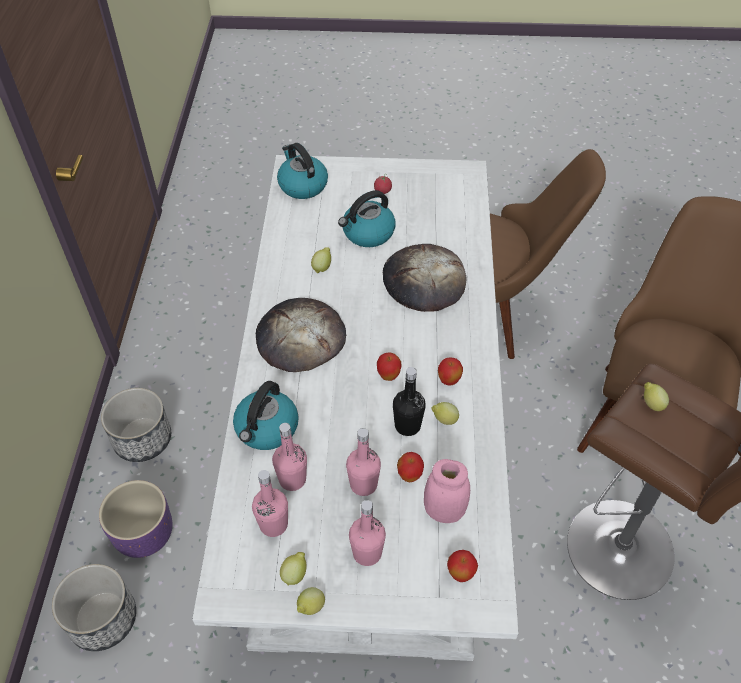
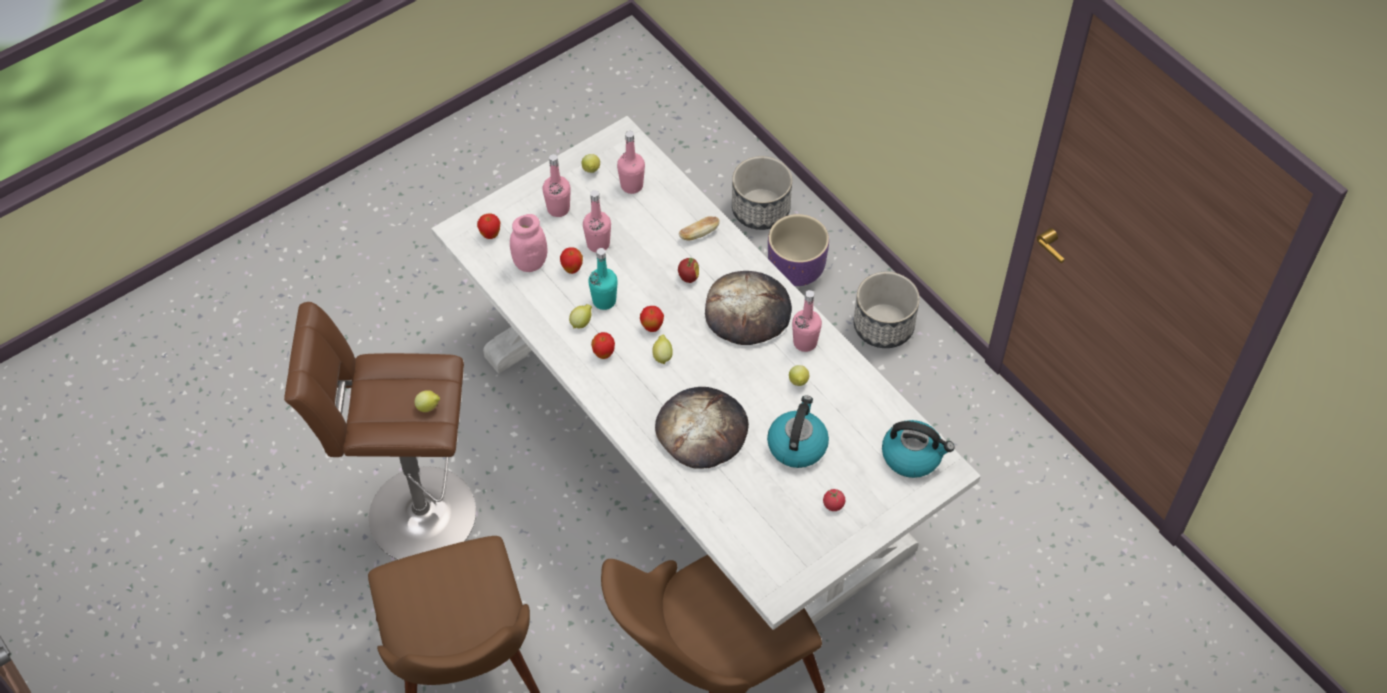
camera: 140 degrees right, 5 degrees up
(267, 429) = (699, 234): kettle -> bread
(292, 479) = (647, 216): pink bottle -> pink bottle (805, 342)
(310, 607) = (565, 162): lemon -> lemon (662, 355)
(317, 396) = (688, 277): none -> apple
(407, 425) = (604, 301): black bottle -> turquoise bottle

